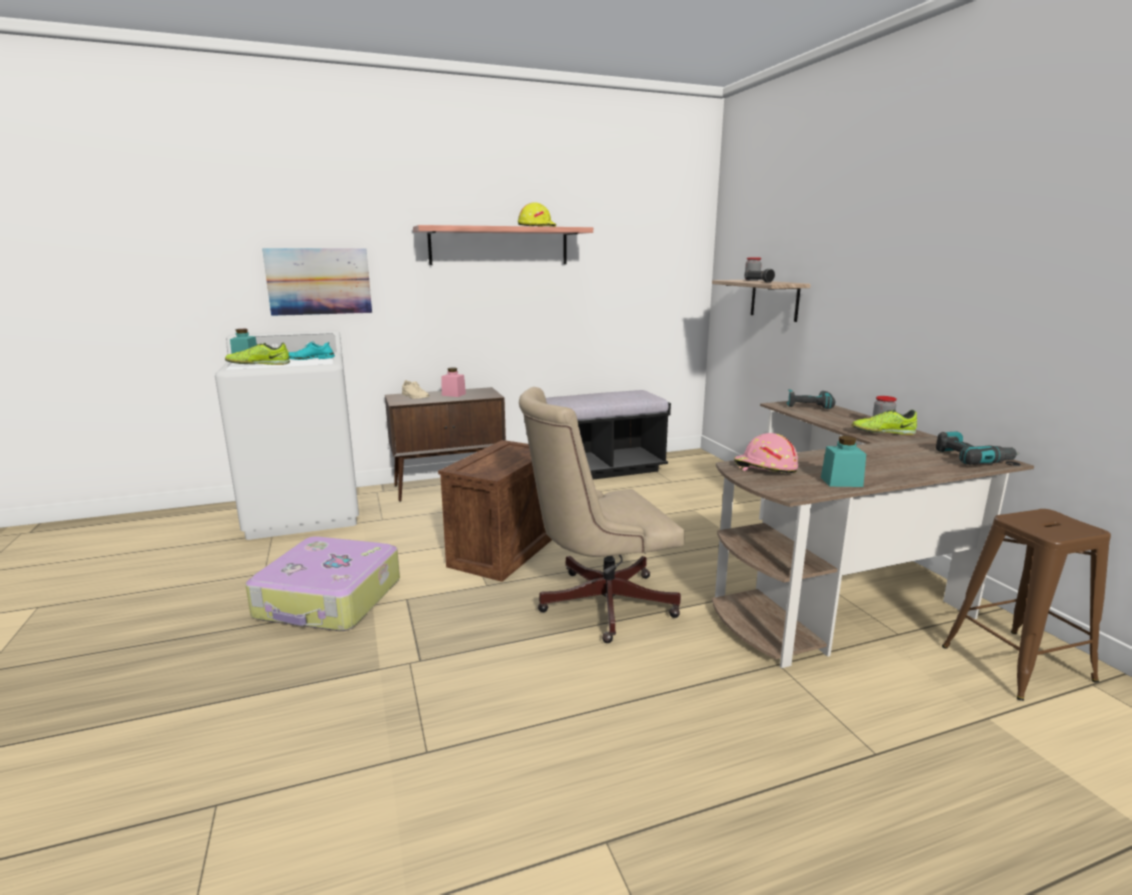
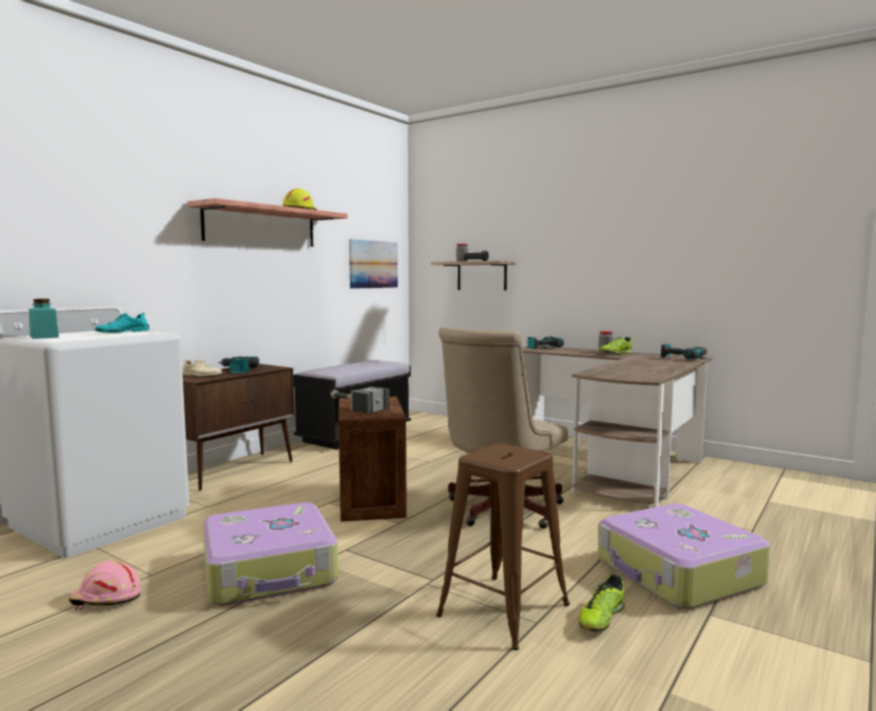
camera: 35 degrees left, 10 degrees down
(258, 364) = (80, 337): shoe -> shoe (601, 618)
(319, 281) = (92, 252): picture -> picture (373, 264)
(453, 394) = (238, 370): pink jar -> power drill
(486, 456) = (356, 407): none -> hammer
(660, 768) = (678, 573): none -> suitcase
(764, 468) = (605, 372): pink hard hat -> pink hard hat (106, 599)
(841, 482) = (656, 372): turquoise jar -> none
(1016, 663) = (744, 476): brown stool -> brown stool (503, 610)

